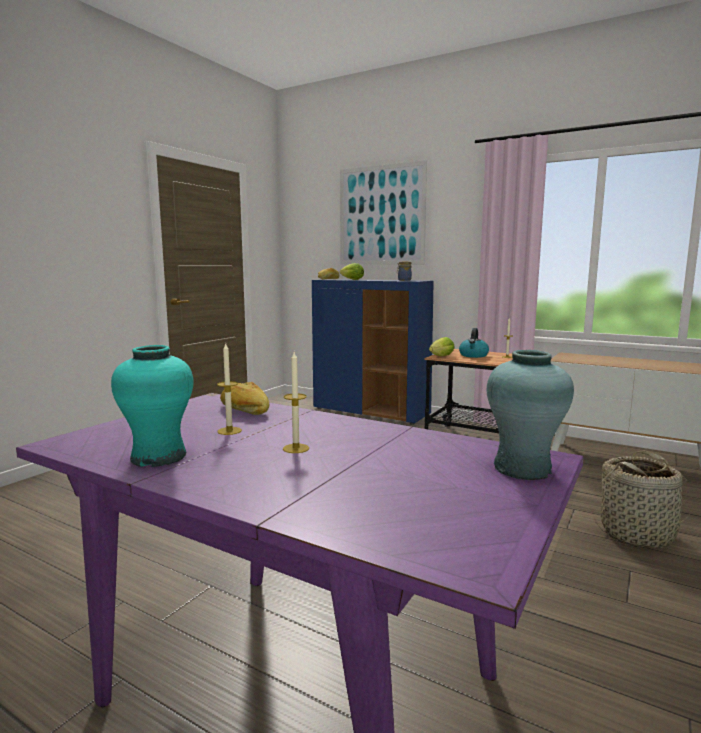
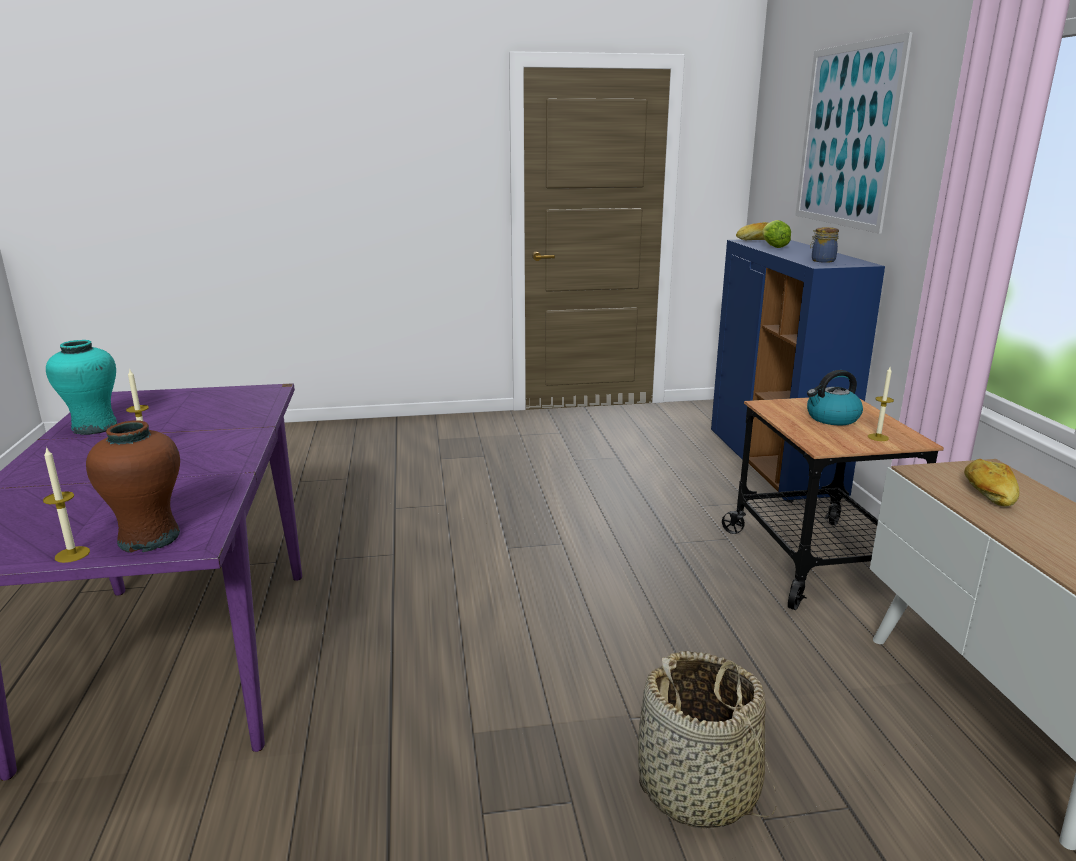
camera: 50 degrees right, 10 degrees up
(229, 431) = (176, 423): candle -> candle (72, 554)
(244, 410) = (243, 409): bread -> bread (987, 494)
(440, 356) = (773, 405): lettuce -> none
(522, 468) = (150, 538): turquoise vase -> brown vase

